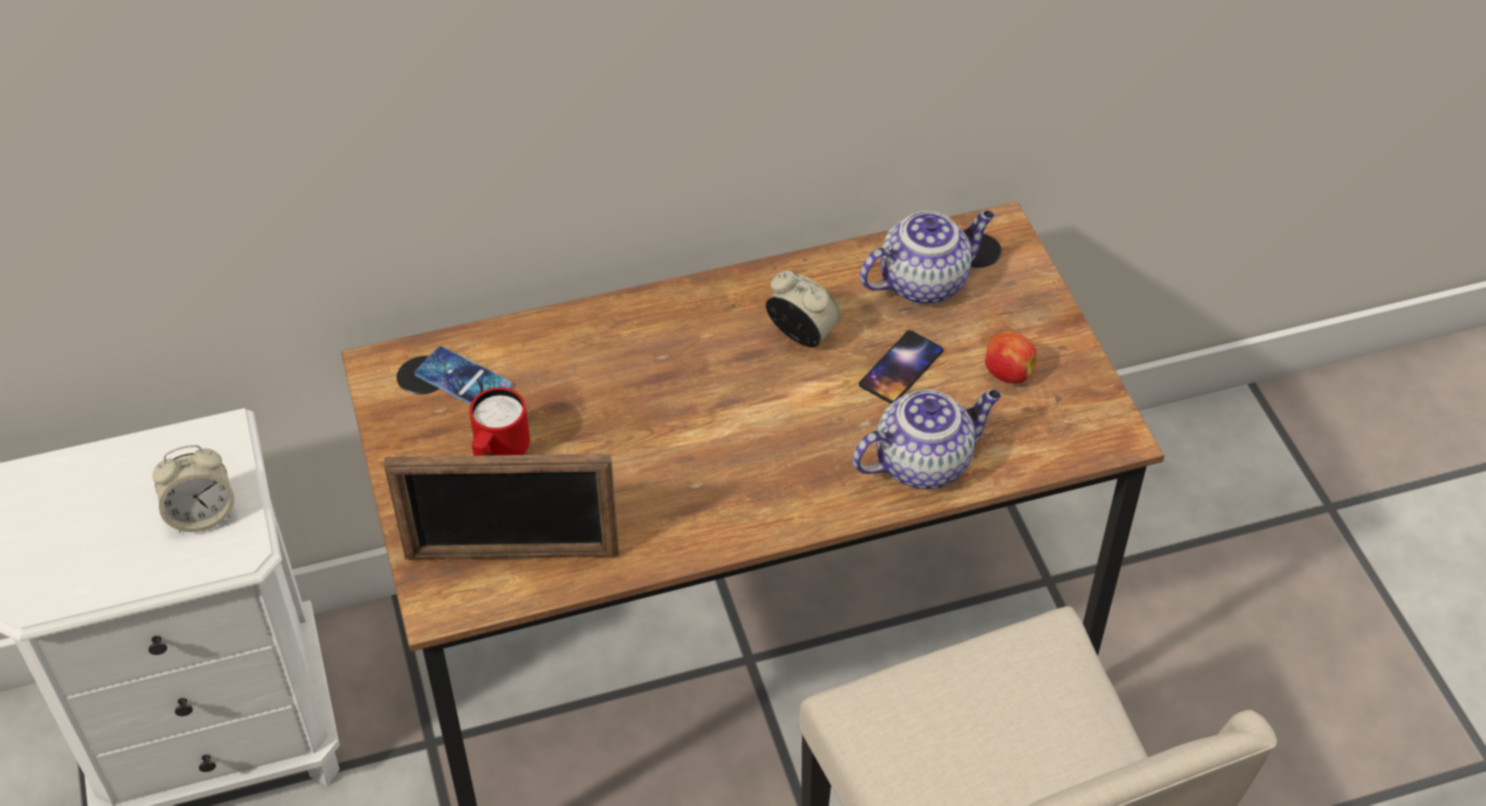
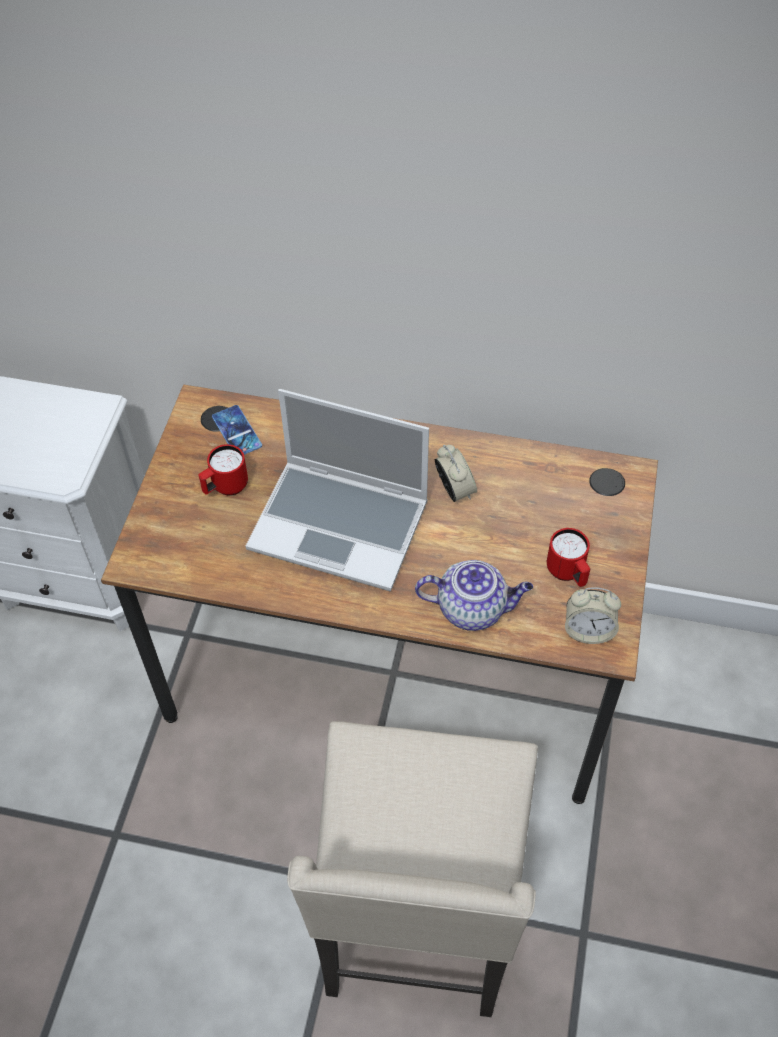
camera: 30 degrees right, 5 degrees up
(202, 515) = (59, 449): alarm clock -> alarm clock (588, 630)
(512, 555) = (191, 552): picture frame -> none
(689, 436) = (341, 525): none -> laptop
(901, 368) = (502, 540): phone -> none
(924, 281) = (556, 488): teapot -> none
(1006, 373) = (568, 573): apple -> red mug

